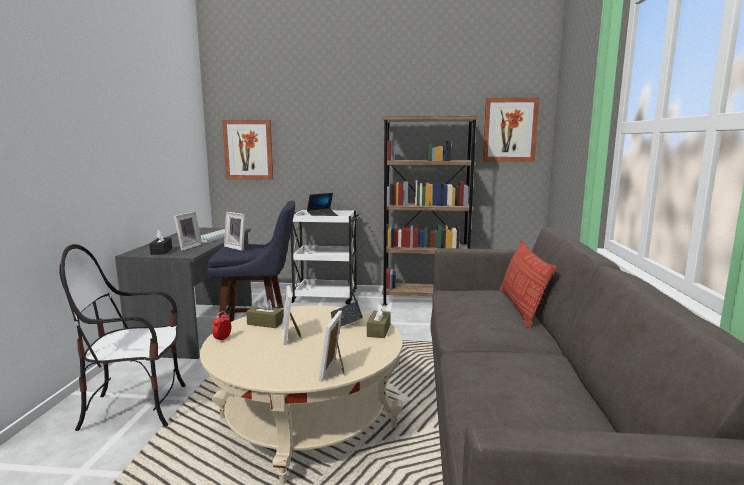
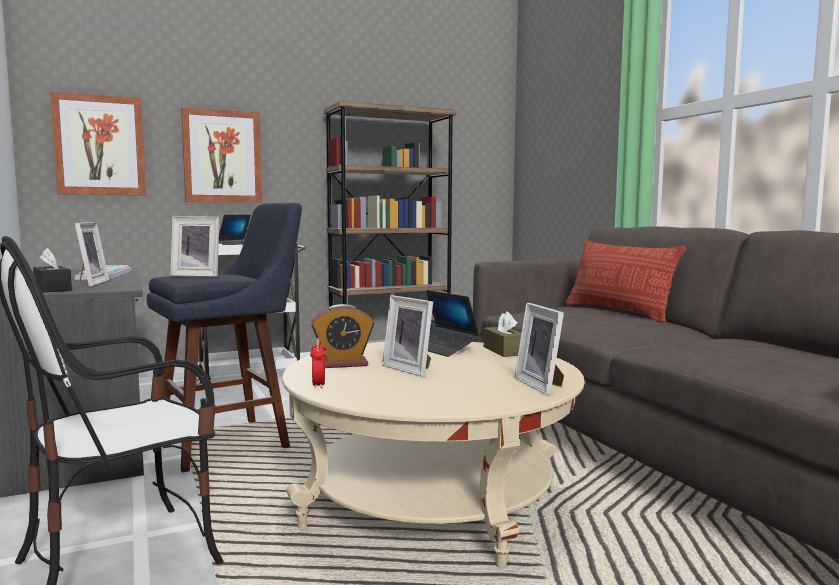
camera: 30 degrees left, 5 degrees down
(265, 323) = (343, 364): brown tissue box -> alarm clock
(509, 130) = (471, 136): picture -> picture (222, 156)

